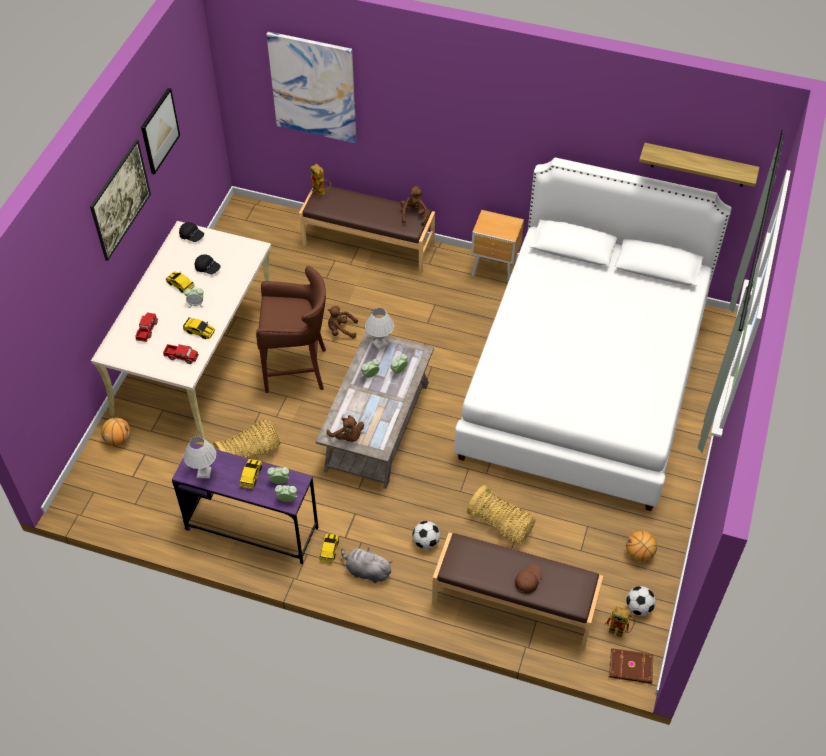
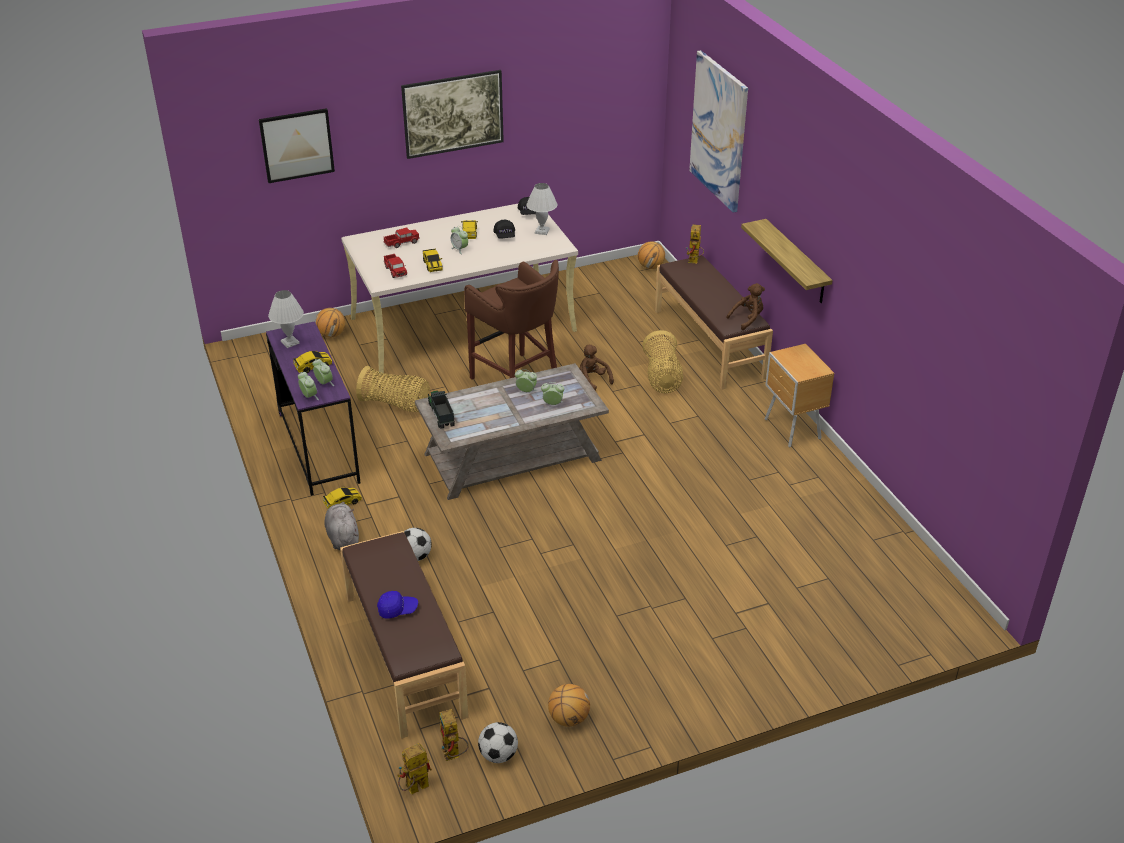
camera: 50 degrees right, 15 degrees down
(159, 130) = (544, 88): picture -> picture (297, 145)
(249, 211) = (651, 267): none -> basketball
(348, 436) = (441, 414): brown plush toy -> toy truck
(379, 344) = (569, 378): white table lamp -> white table lamp (541, 231)
(501, 524) = (491, 596): basket -> basket (662, 377)
(528, 581) = (397, 610): brown cap -> blue cap
(584, 380) = (741, 560): white bed -> none
(631, 668) = (413, 789): brown book -> toy robot
(698, 165) = (988, 357): shelf -> shelf (796, 262)

